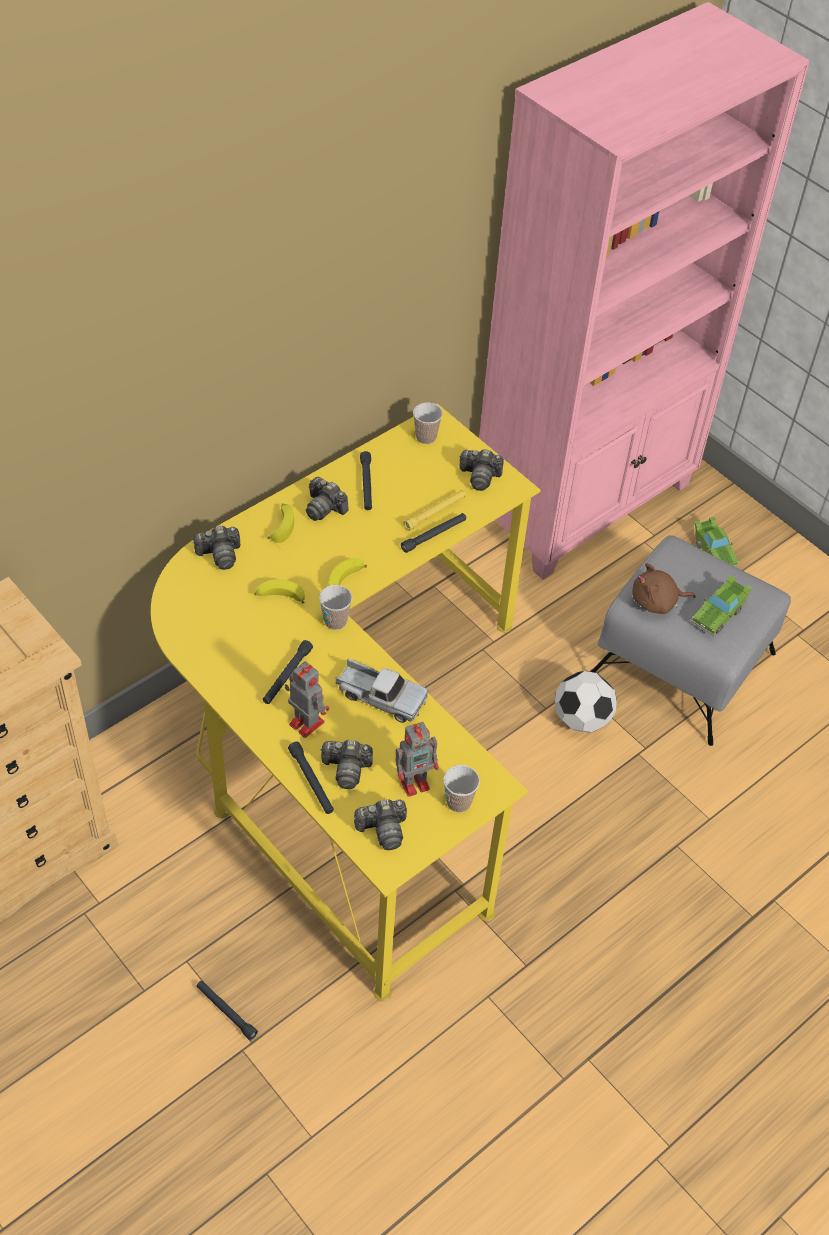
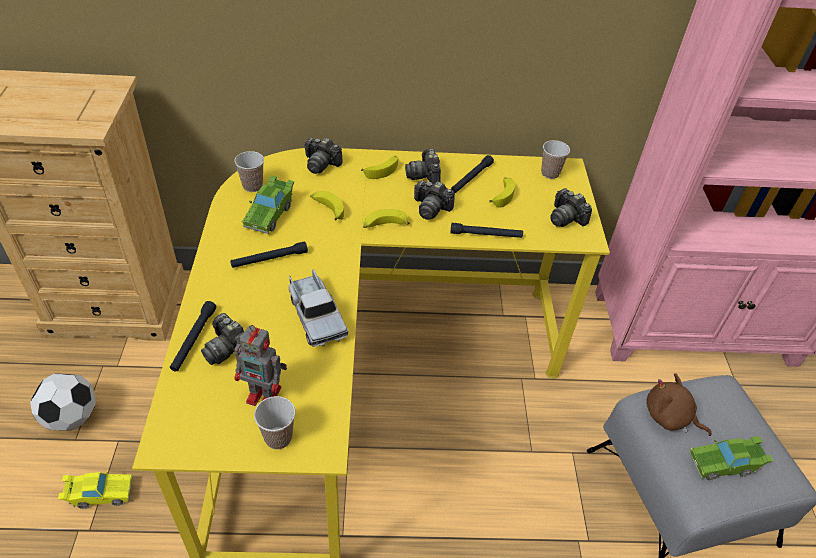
camera: 40 degrees right, 5 degrees down
(226, 1011) = (100, 494): black flashlight -> yellow toy car
(305, 722) = (242, 296): toy robot -> none
(335, 621) = (346, 246): cup -> cup (252, 186)
(383, 830) = (196, 414): camera -> camera (431, 208)
(408, 486) = (502, 195): none -> banana
(435, 513) = (504, 221): yellow flashlight -> none
(581, 719) = (553, 479): football -> football (72, 417)
(713, 551) = (782, 427): green toy car -> green toy car (270, 214)

